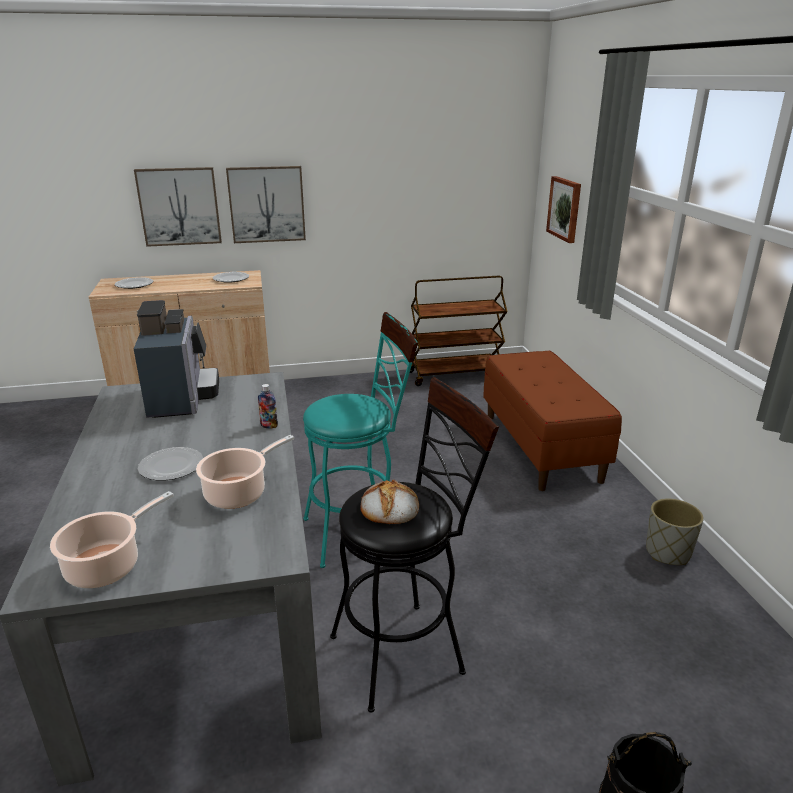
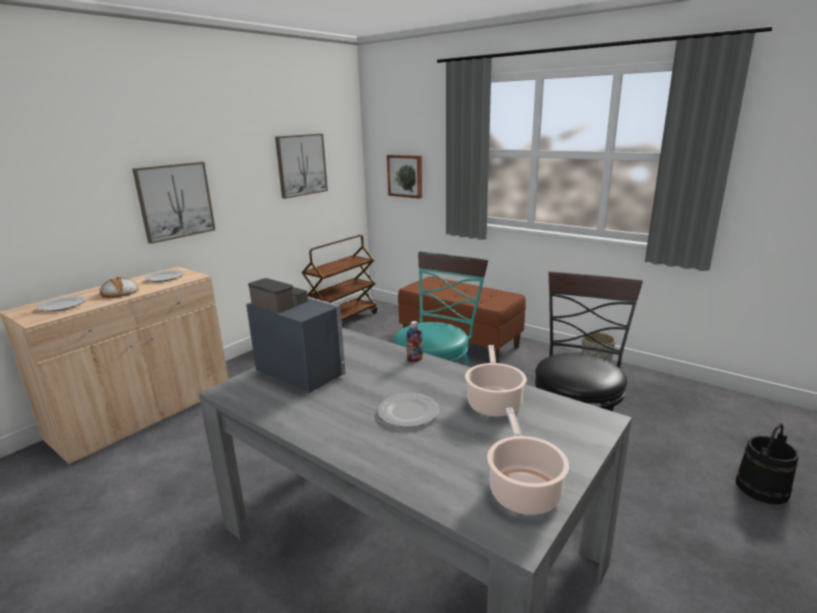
camera: 40 degrees left, 5 degrees down
(179, 206) = (86, 214): picture -> picture (301, 165)
(389, 508) = (581, 369): bread -> bread (119, 292)

